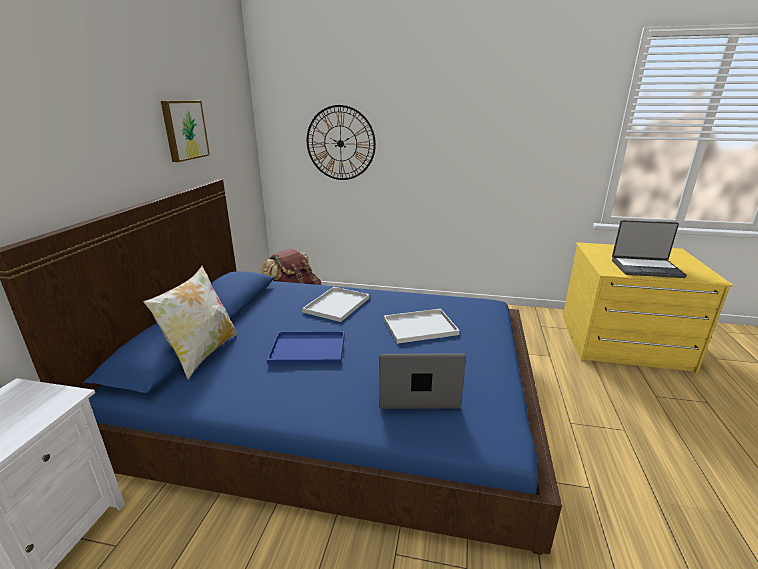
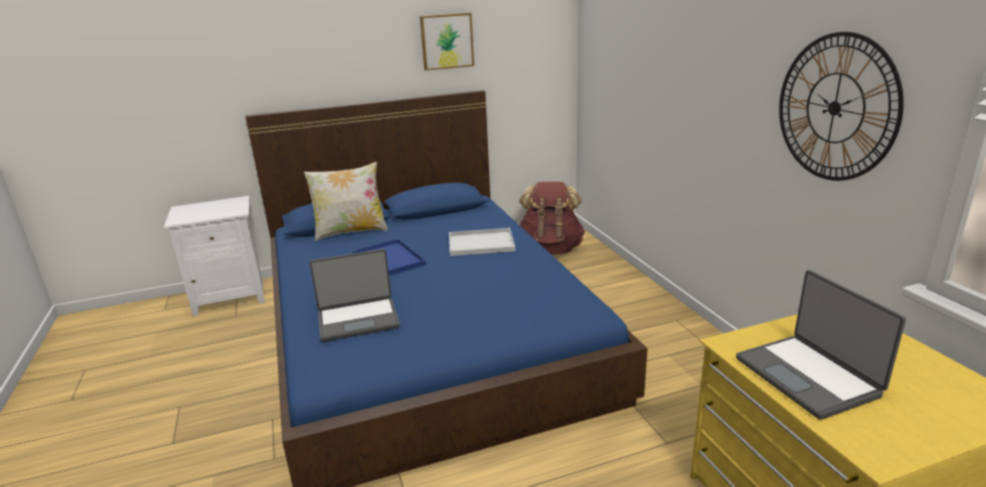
camera: 60 degrees right, 0 degrees up
(340, 143) = (630, 64): wall clock -> wall clock (835, 108)
(417, 392) = (358, 319): laptop -> laptop turned 105 degrees clockwise
(419, 327) = (481, 291): white tray -> none

